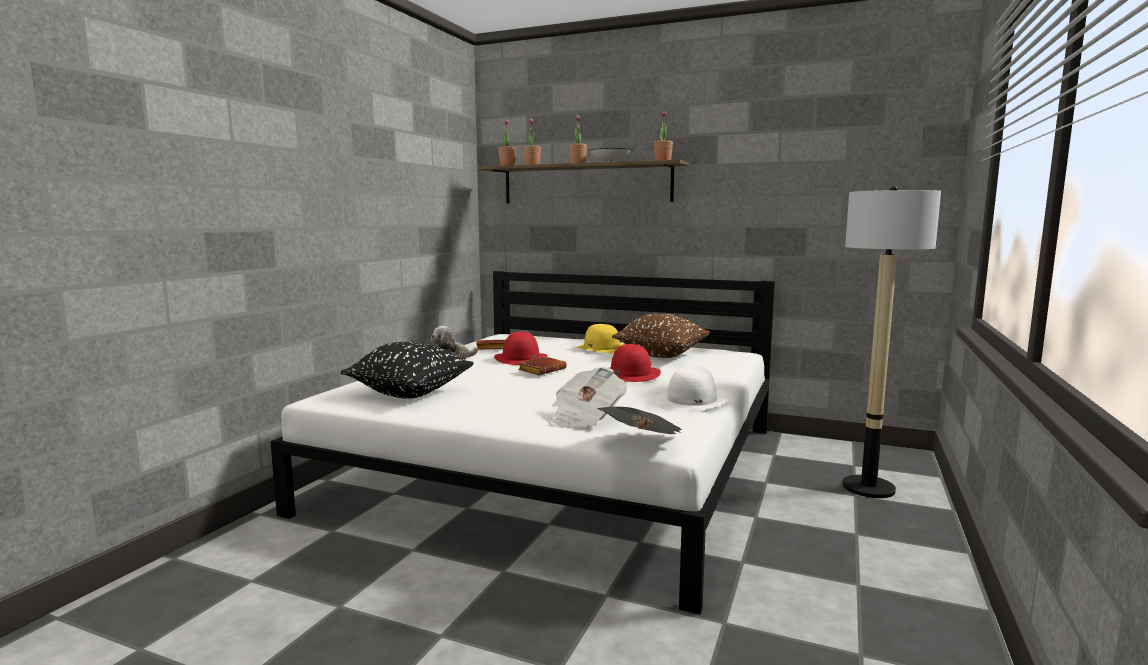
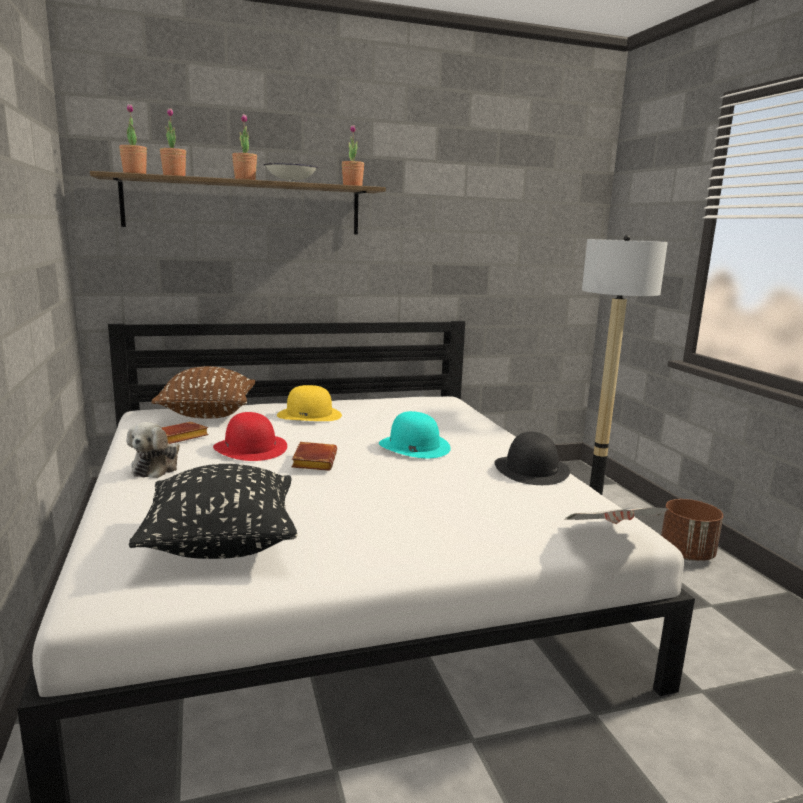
camera: 40 degrees left, 5 degrees up
(585, 419) = (497, 521): newspaper -> none
(630, 373) = (414, 446): red hat -> turquoise hat
(661, 355) = (390, 414): brown pillow -> brown pillow (208, 414)
(691, 401) = (531, 470): white hat -> black hat
(910, 546) = (686, 554): none -> brown planter

